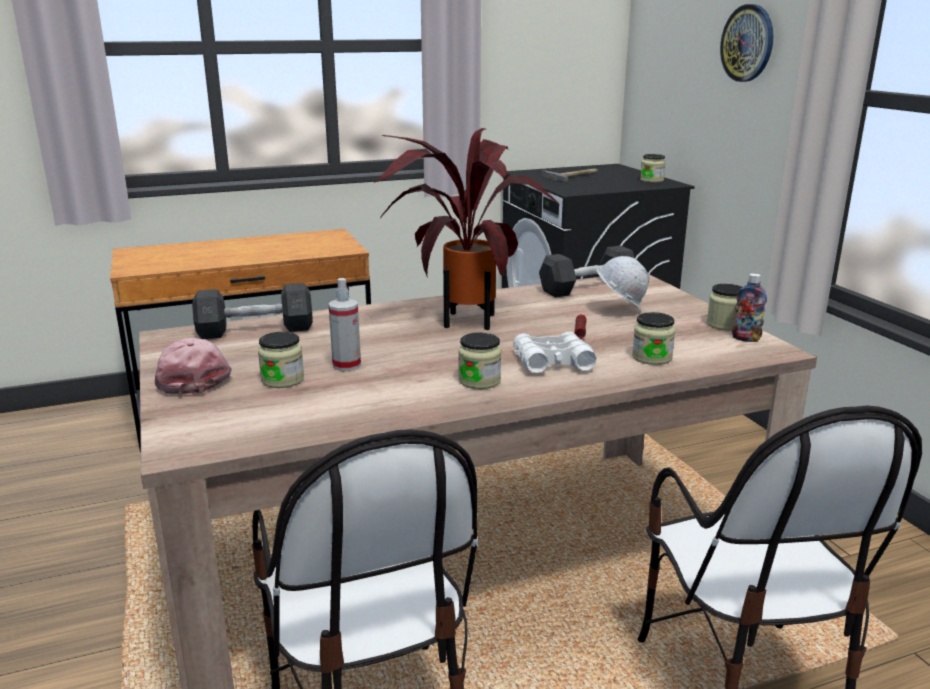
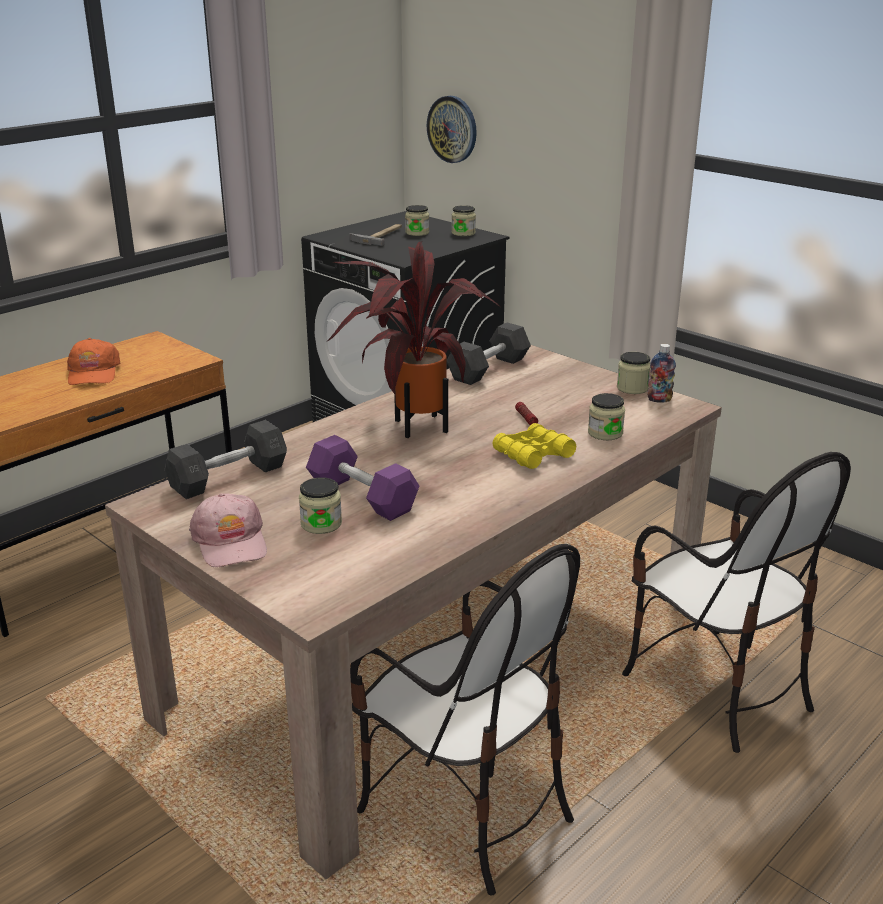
camera: 25 degrees left, 5 degrees up
(191, 377) = (230, 541): pink cap -> pink cap turned 150 degrees counterclockwise
(262, 248) = (93, 373): none -> orange cap
(346, 365) = (362, 496): spray bottle -> purple dumbbell
(479, 381) = (492, 486): jar -> jar (417, 233)
(552, 362) = (533, 454): white binoculars -> yellow binoculars
(619, 311) = (538, 390): white hard hat -> none
(748, 43) = (557, 98): wall clock -> wall clock (452, 129)

